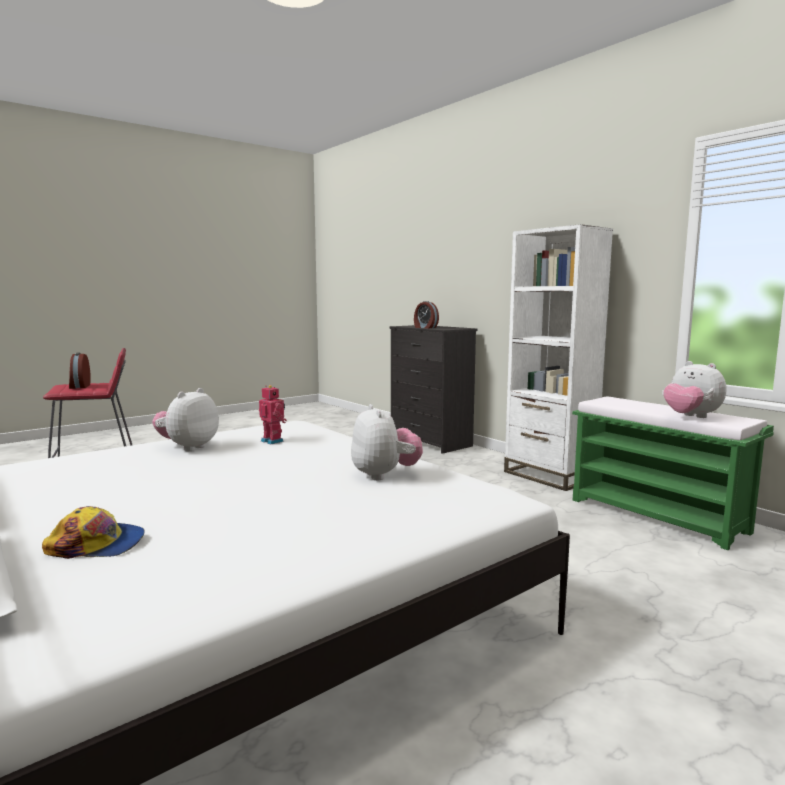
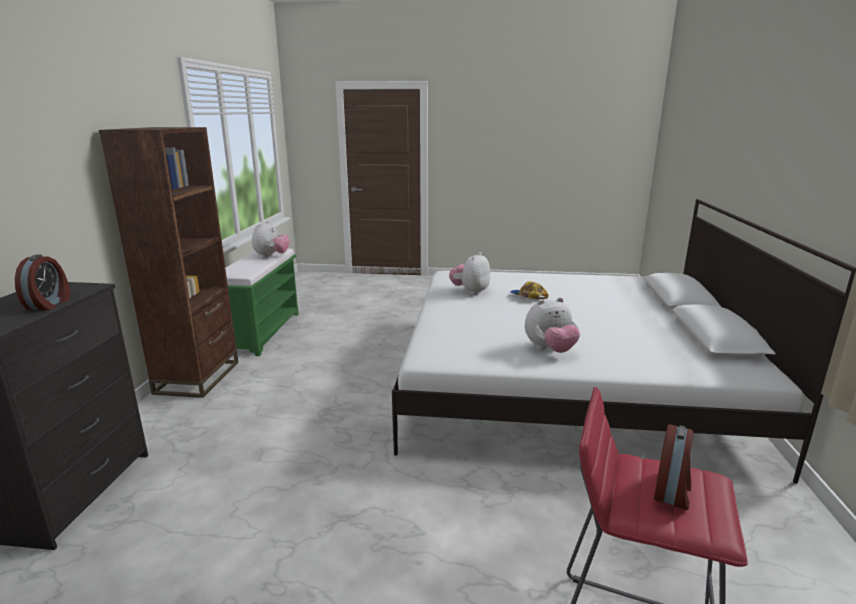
camera: 135 degrees left, 10 degrees up
(97, 545) = (621, 298): cap -> cap (528, 296)
(273, 441) = (481, 337): toy robot -> none
(549, 476) = (198, 377): white bookcase -> brown bookcase

